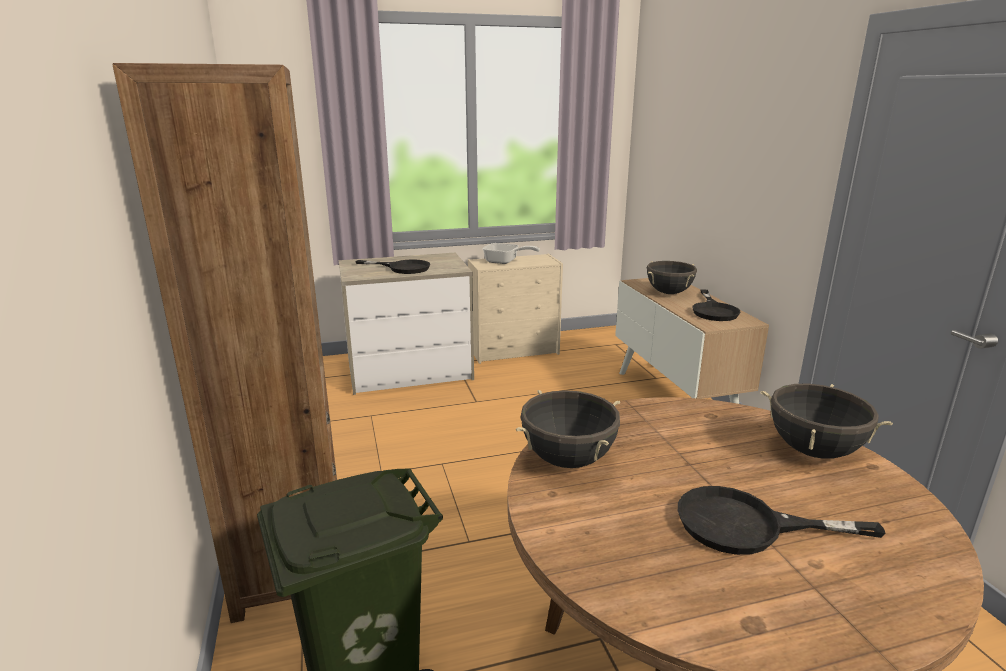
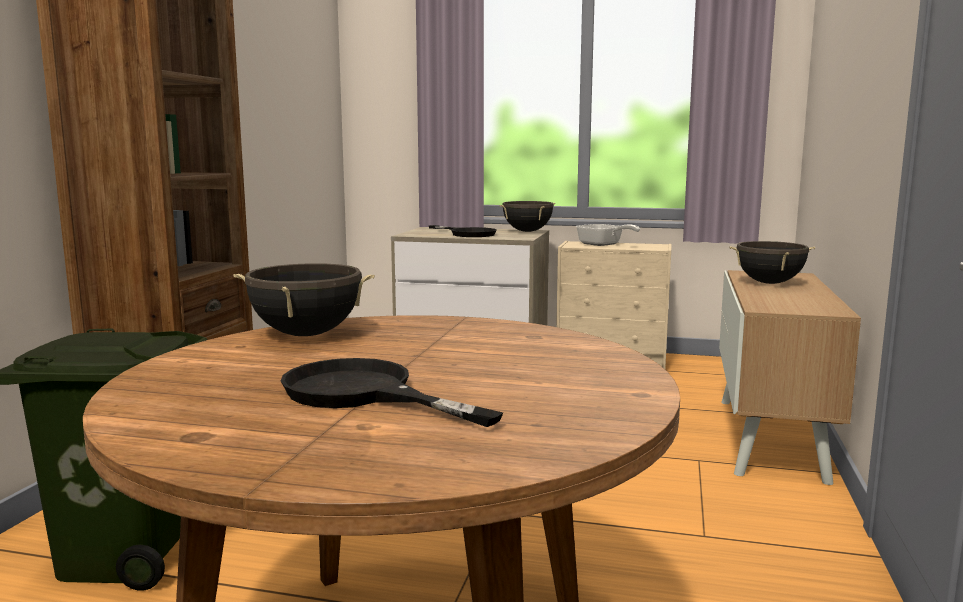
camera: 30 degrees right, 10 degrees down
(713, 310) = (800, 300): black frying pan -> none
(813, 451) = (592, 373): black cooking pot -> black cooking pot (527, 231)

